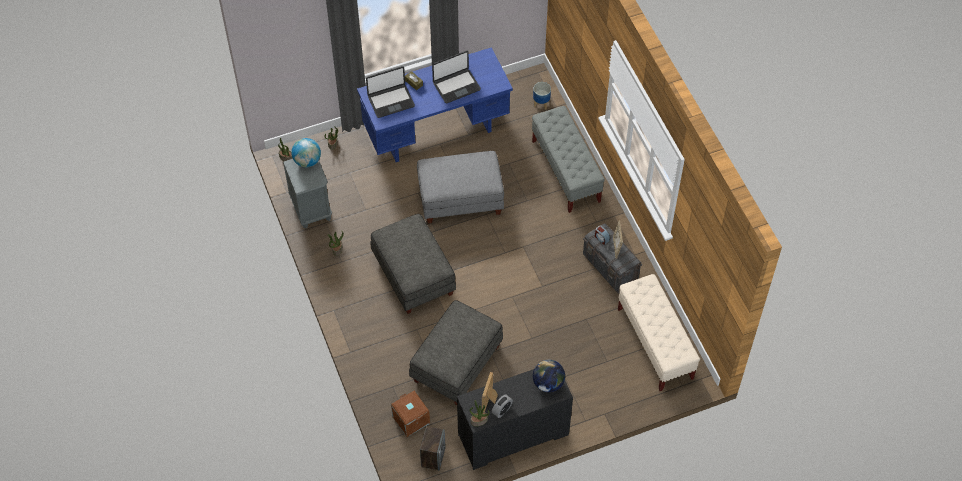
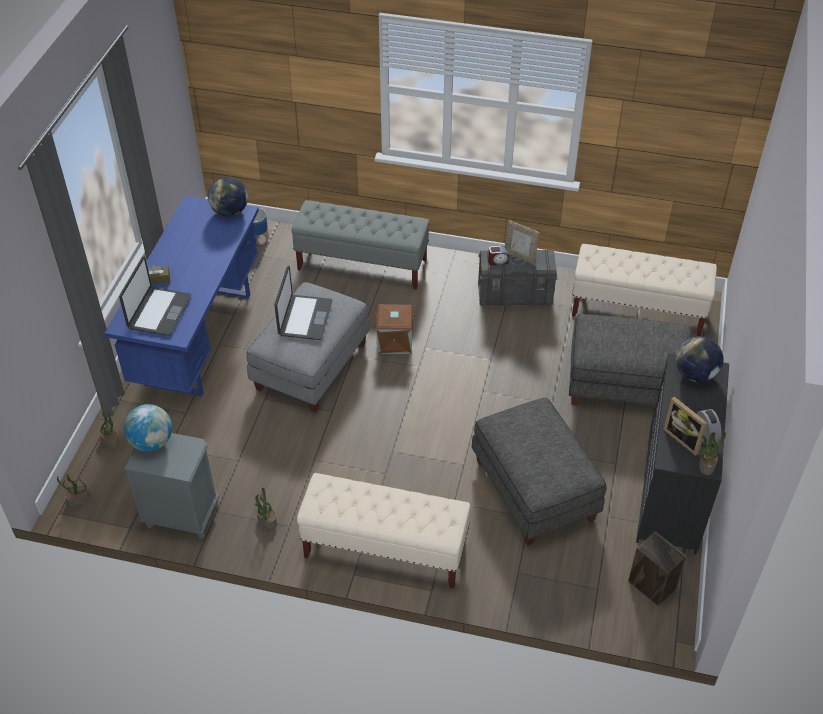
camera: 55 degrees left, 10 degrees down
(359, 315) = (384, 550): none -> beige bench
(410, 420) = (580, 580): brown storage box -> brown storage box (394, 341)
(414, 275) = (376, 464): grey ottoman -> grey ottoman (625, 384)
(456, 86) = (203, 247): laptop -> laptop (304, 318)
(496, 78) = (230, 211): none -> globe

